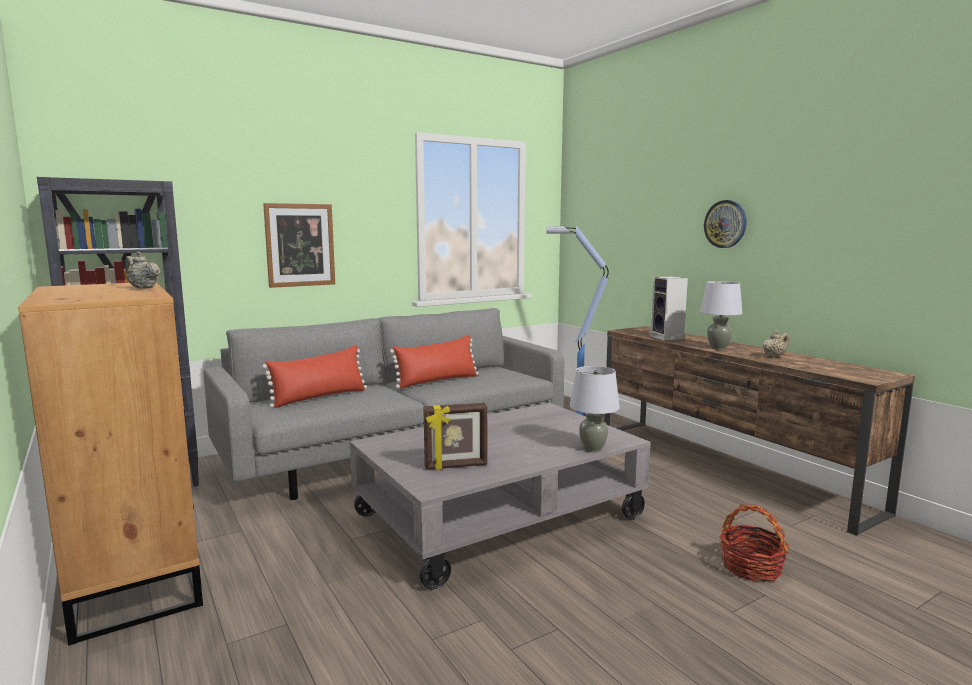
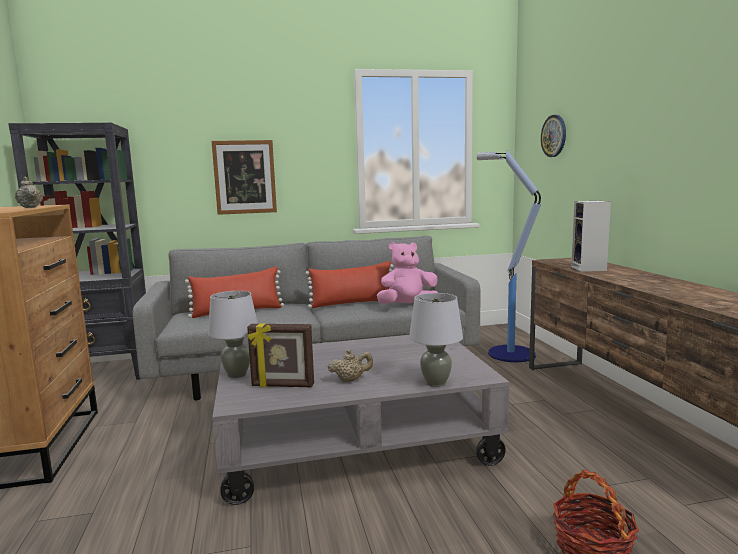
camera: 20 degrees right, 0 degrees up
(498, 381) = (408, 306): none -> pink plush toy
(718, 348) = (635, 281): grey table lamp -> grey table lamp (237, 374)
(725, 224) = (660, 138): wall clock -> wall clock (554, 136)
(774, 356) = (696, 294): beige teapot -> beige teapot (350, 380)

